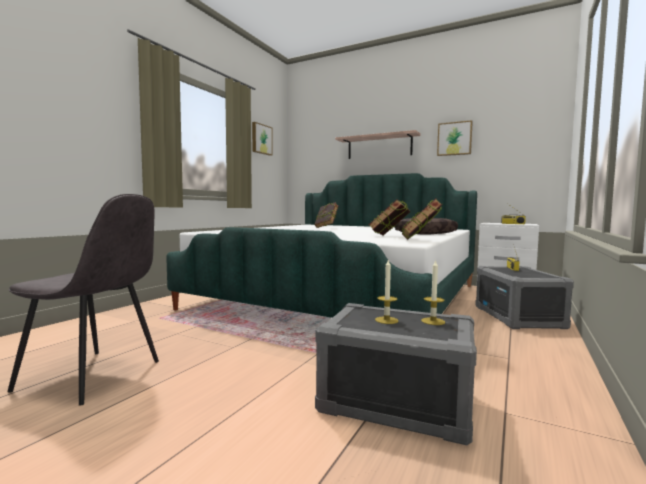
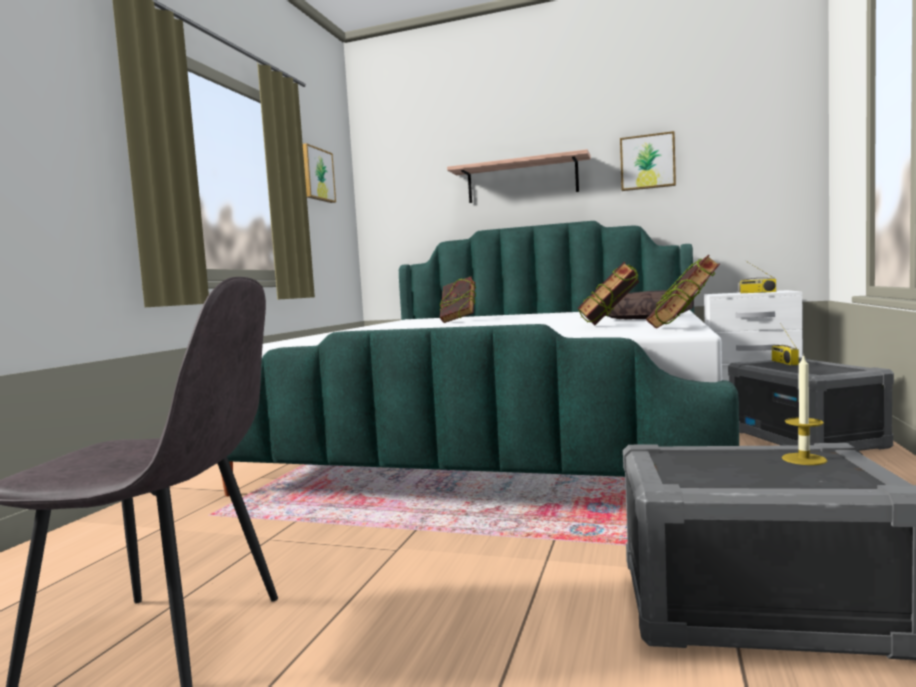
camera: 10 degrees left, 0 degrees up
(386, 320) = (731, 467): candle -> none

